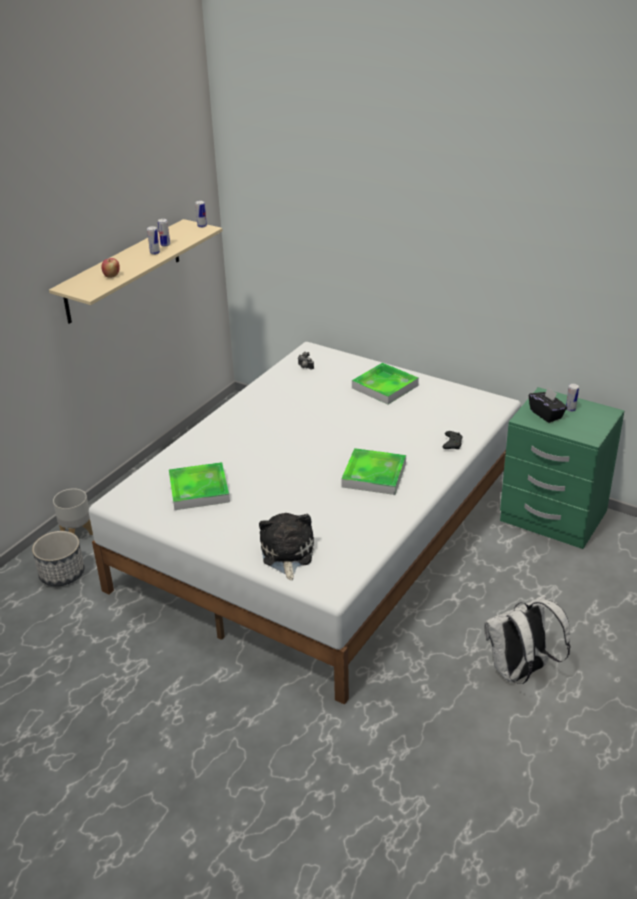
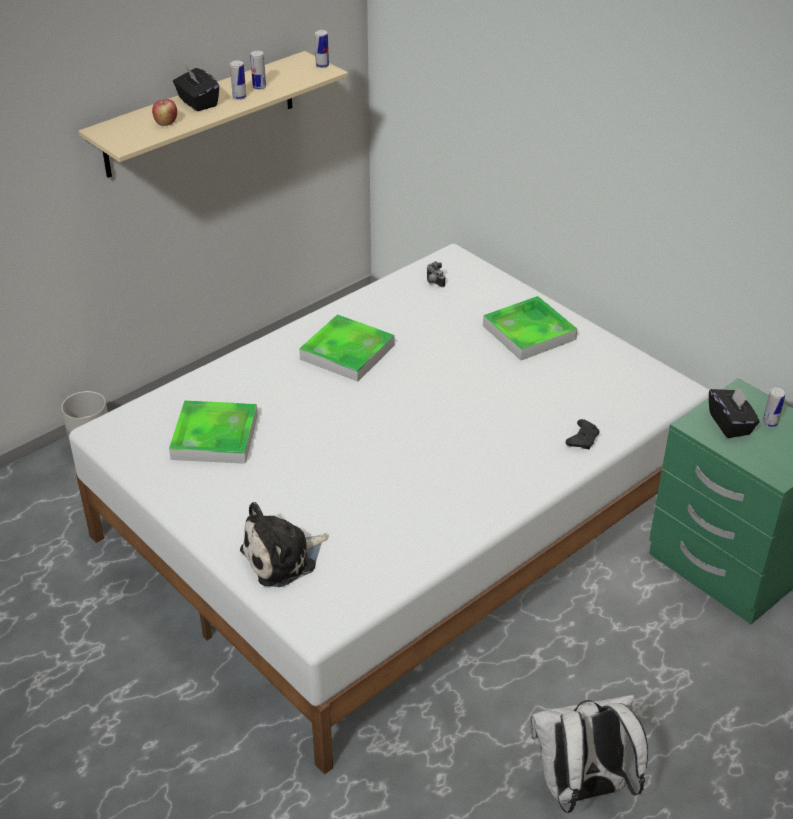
camera: 15 degrees right, 5 degrees up
(62, 573) = (52, 500): planter -> none
(126, 260) = (197, 102): none -> black tissue box
(286, 554) = (283, 558): plush toy -> plush toy turned 135 degrees counterclockwise
(374, 475) = (453, 464): tray -> tray (347, 352)

